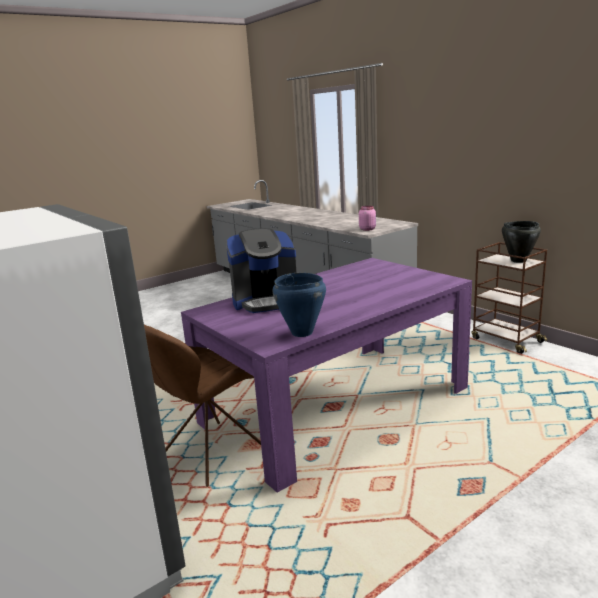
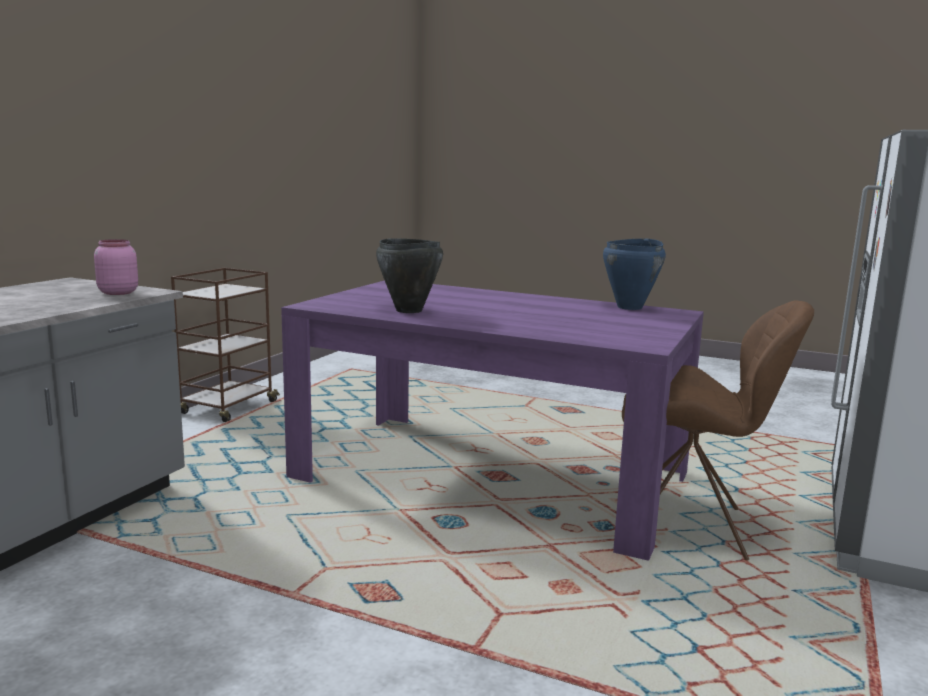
camera: 120 degrees left, 5 degrees down
(265, 301) = (560, 327): coffee machine -> none
(518, 261) = (224, 288): black cooking pot -> black cooking pot (409, 310)

